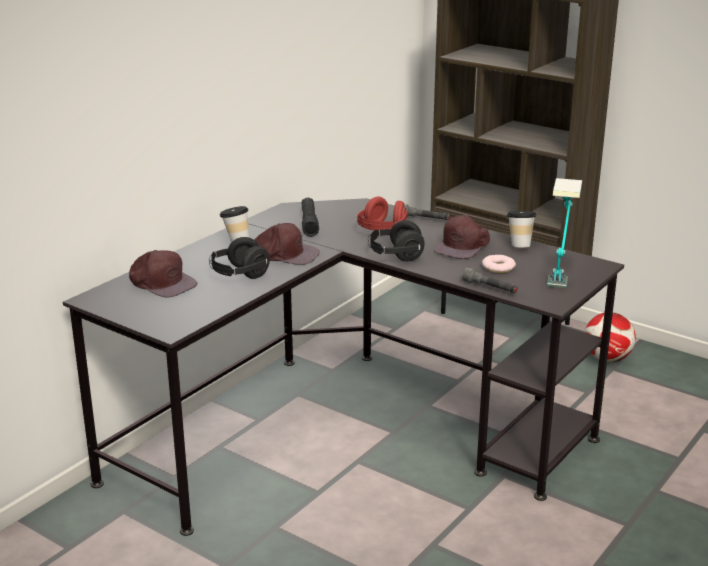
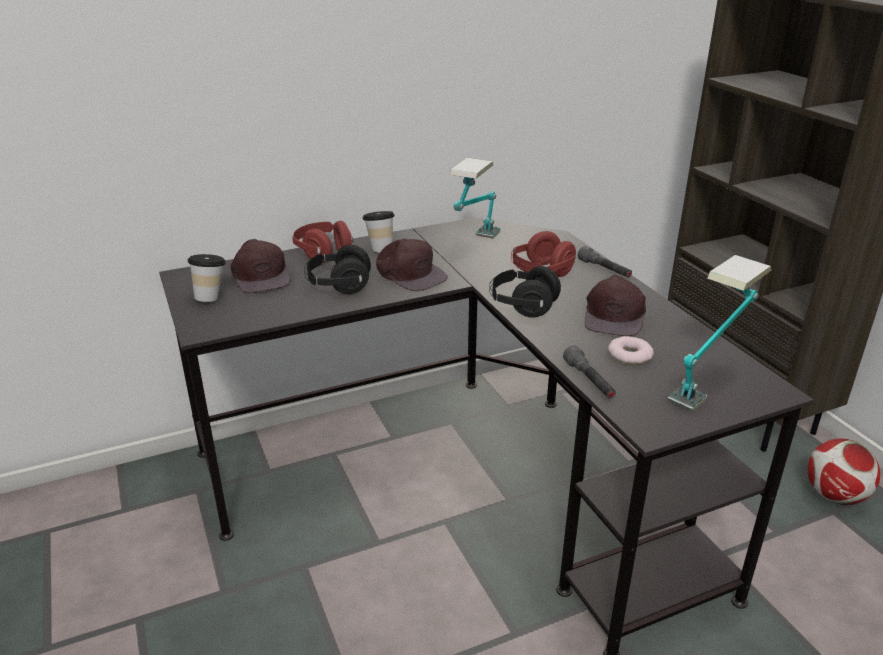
camera: 30 degrees right, 5 degrees up
(192, 255) = (323, 253): none -> red headphones
(309, 223) = (475, 245): black flashlight -> table lamp
(463, 246) = (615, 315): brown cap -> brown cap turned 45 degrees counterclockwise
(519, 245) = (688, 332): cup -> cup (211, 297)

